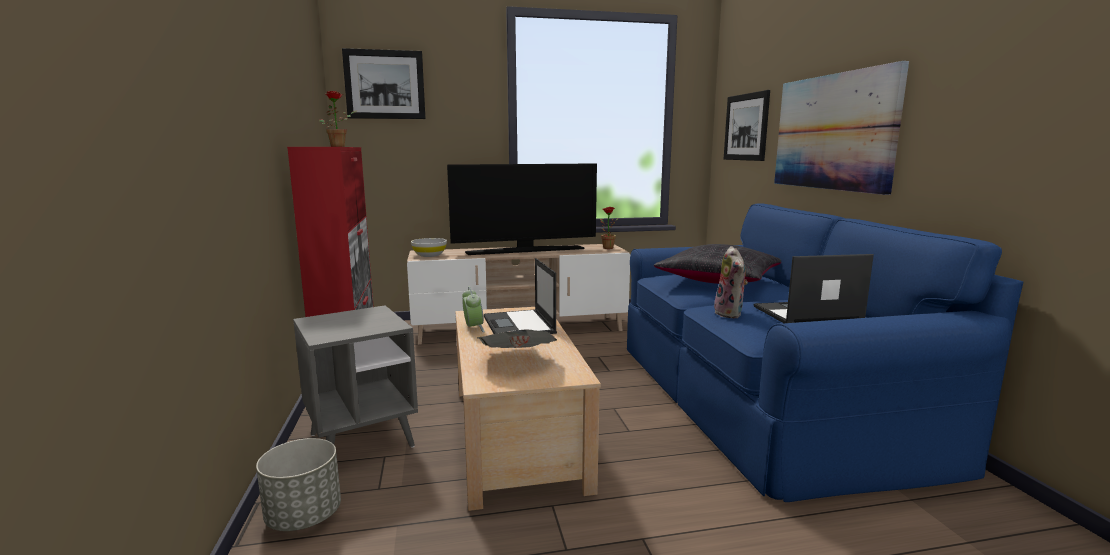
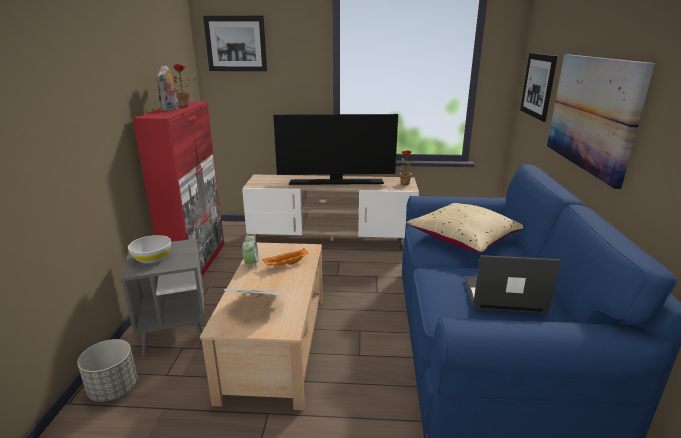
camera: 15 degrees right, 10 degrees up
(429, 255) = (262, 182): white bowl -> white bowl (152, 258)
(519, 325) = (286, 264): laptop -> orange tray
(718, 281) = (463, 238): black pillow -> beige pillow
(730, 314) = (441, 283): plush toy -> plush toy (170, 110)

